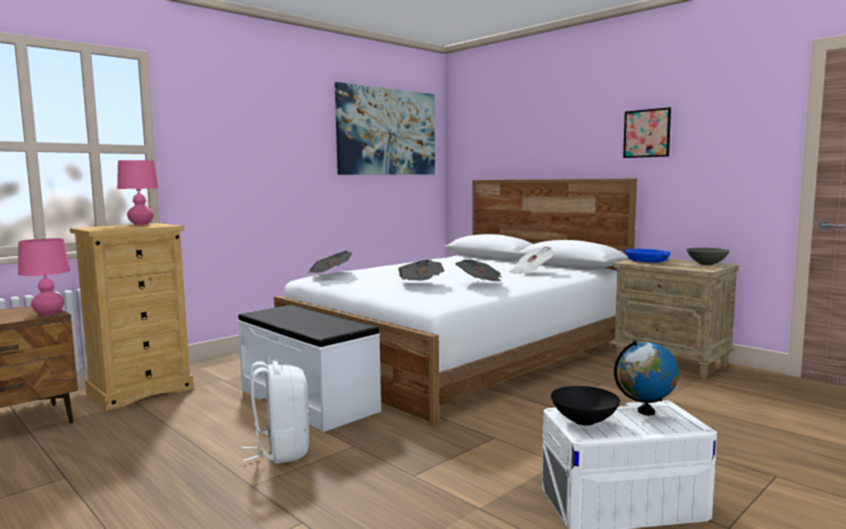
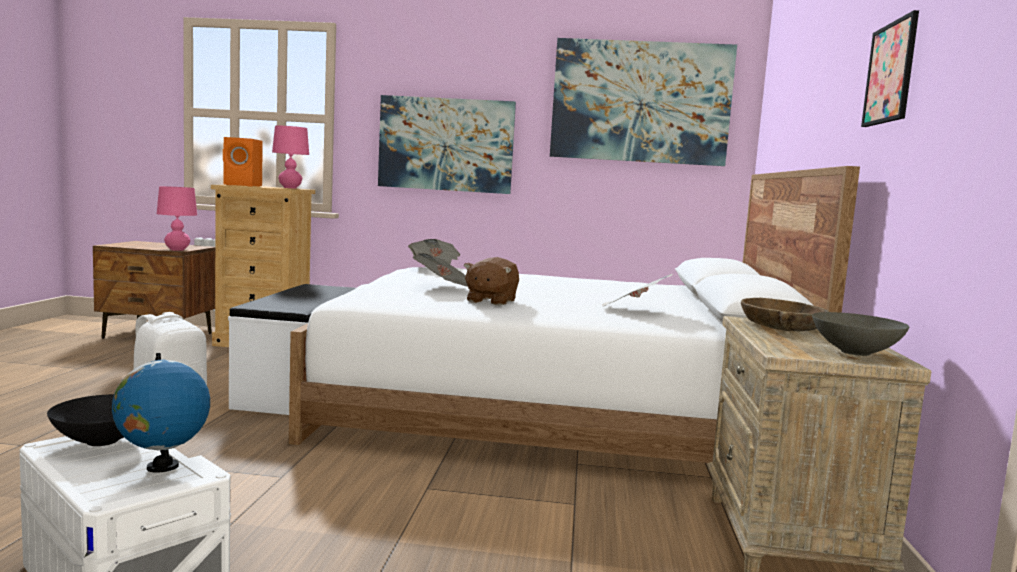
camera: 50 degrees right, 0 degrees up
(108, 228) = (244, 185): none -> orange speaker
(262, 169) = (446, 144): none -> picture
(480, 284) = (490, 301): newspaper -> brown plush toy
(647, 261) = (782, 327): blue bowl -> brown bowl

